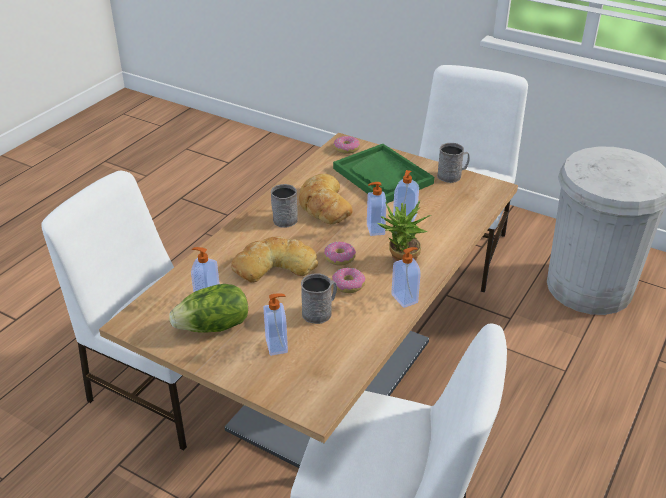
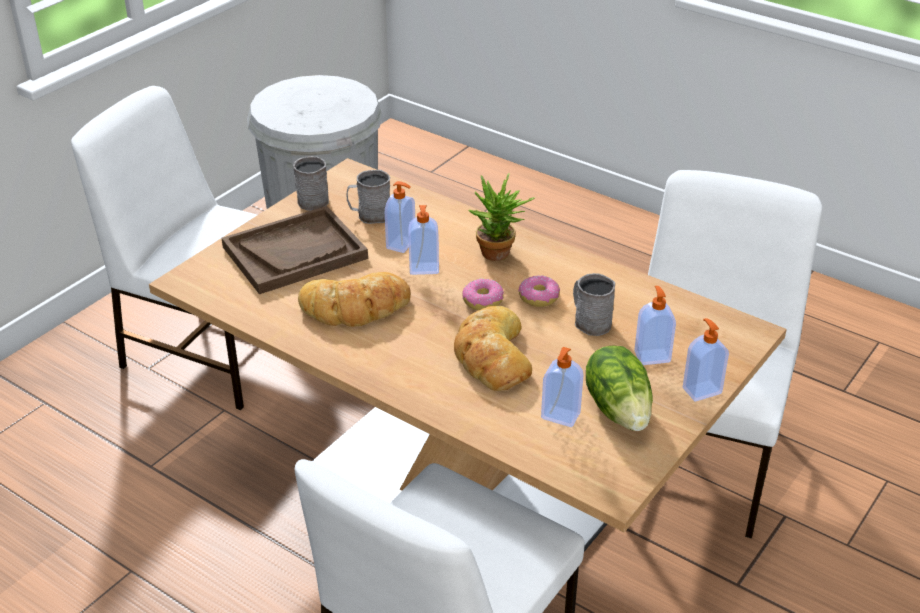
camera: 85 degrees left, 0 degrees up
(284, 217) = (379, 344): grey mug -> grey mug (369, 215)
(346, 149) = (206, 278): donut -> none
(383, 176) = (295, 252): green tray -> brown tray
(405, 298) = (566, 259): soap dispenser -> soap dispenser (701, 390)

